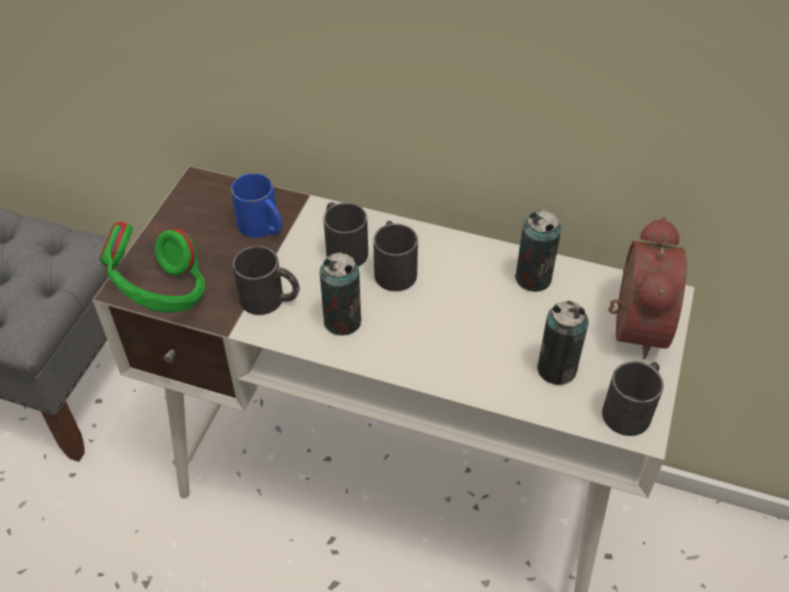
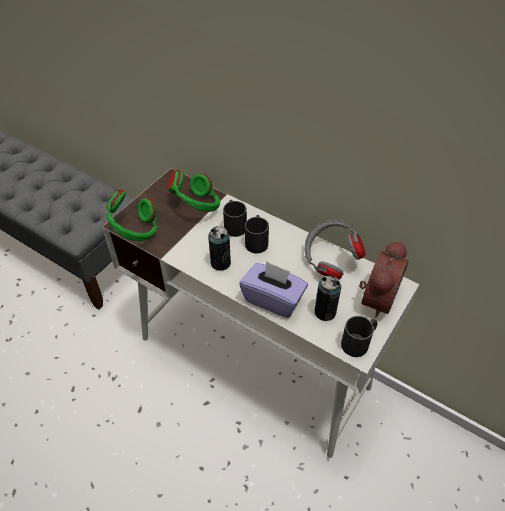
camera: 15 degrees right, 0 degrees up
(263, 227) = (197, 206): blue mug -> green headphones
(270, 299) = (188, 244): black mug -> none
(459, 366) = (273, 299): none -> purple tissue box
(533, 278) = (329, 261): can -> grey headphones

